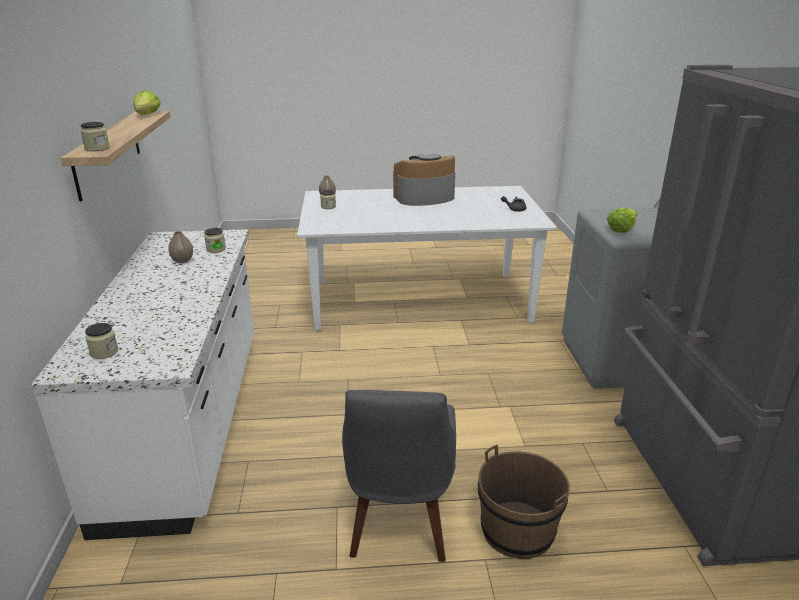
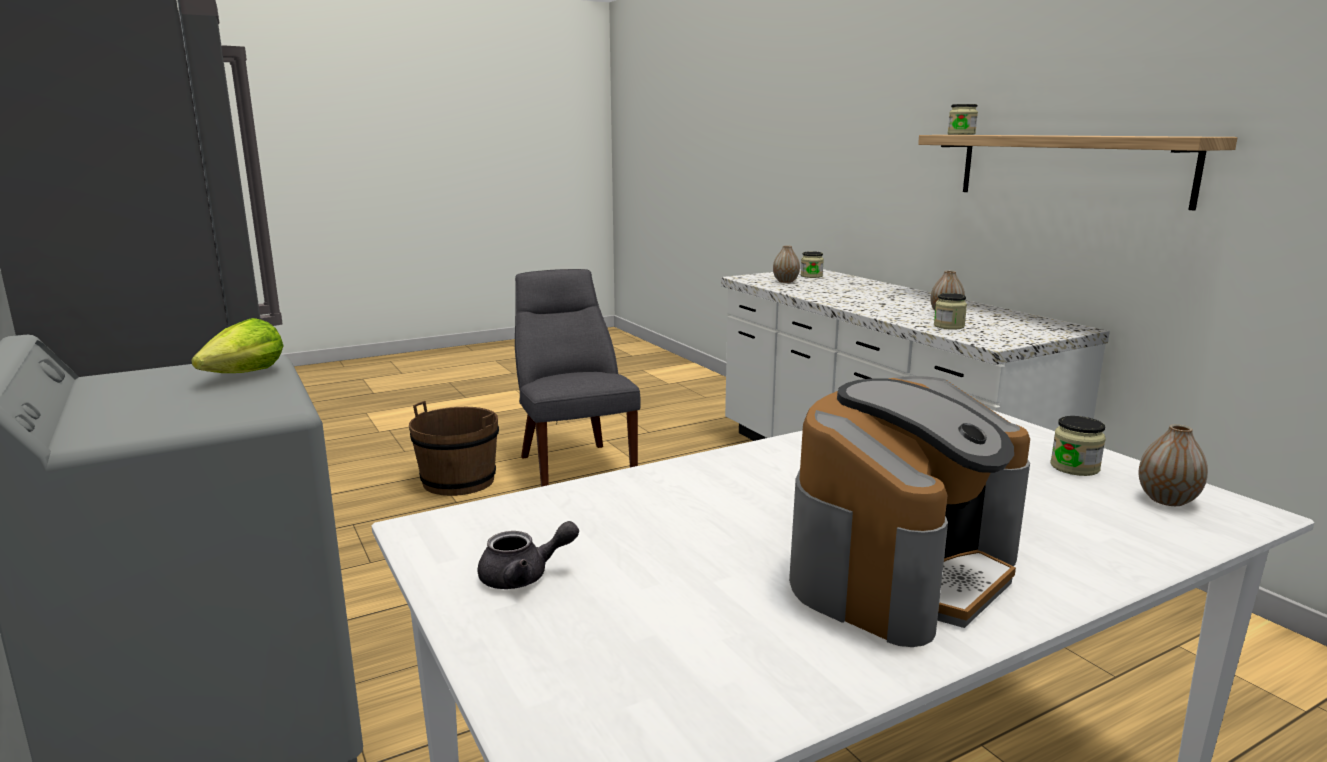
camera: 155 degrees right, 10 degrees down
(147, 115) = (1167, 136): lettuce -> none
(158, 343) = (785, 281): none -> vase

